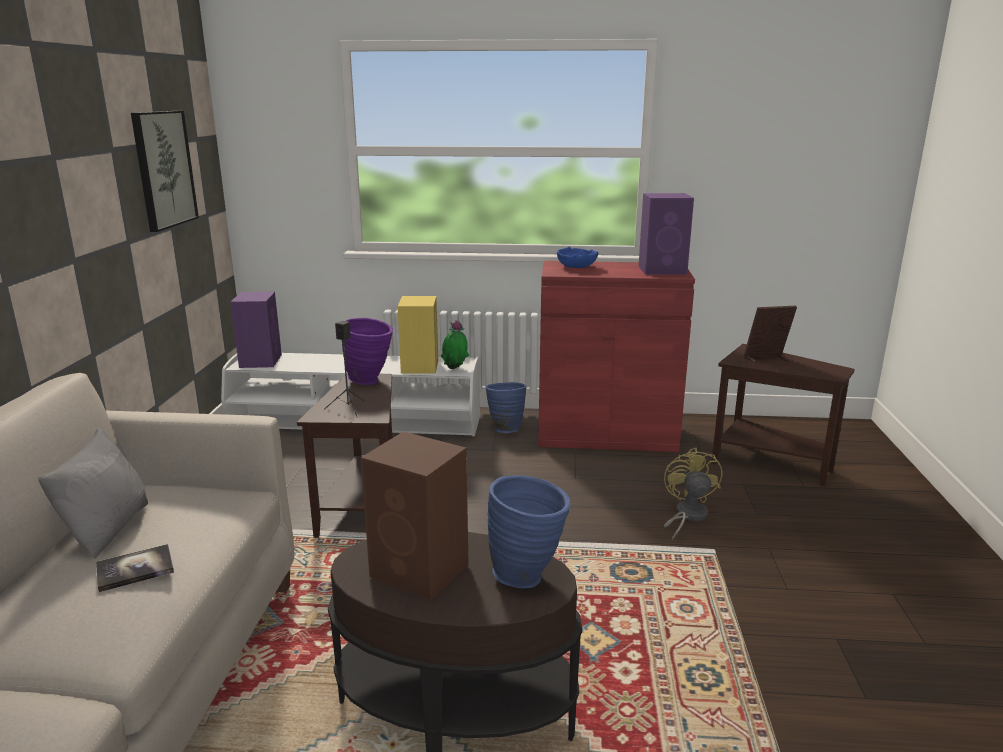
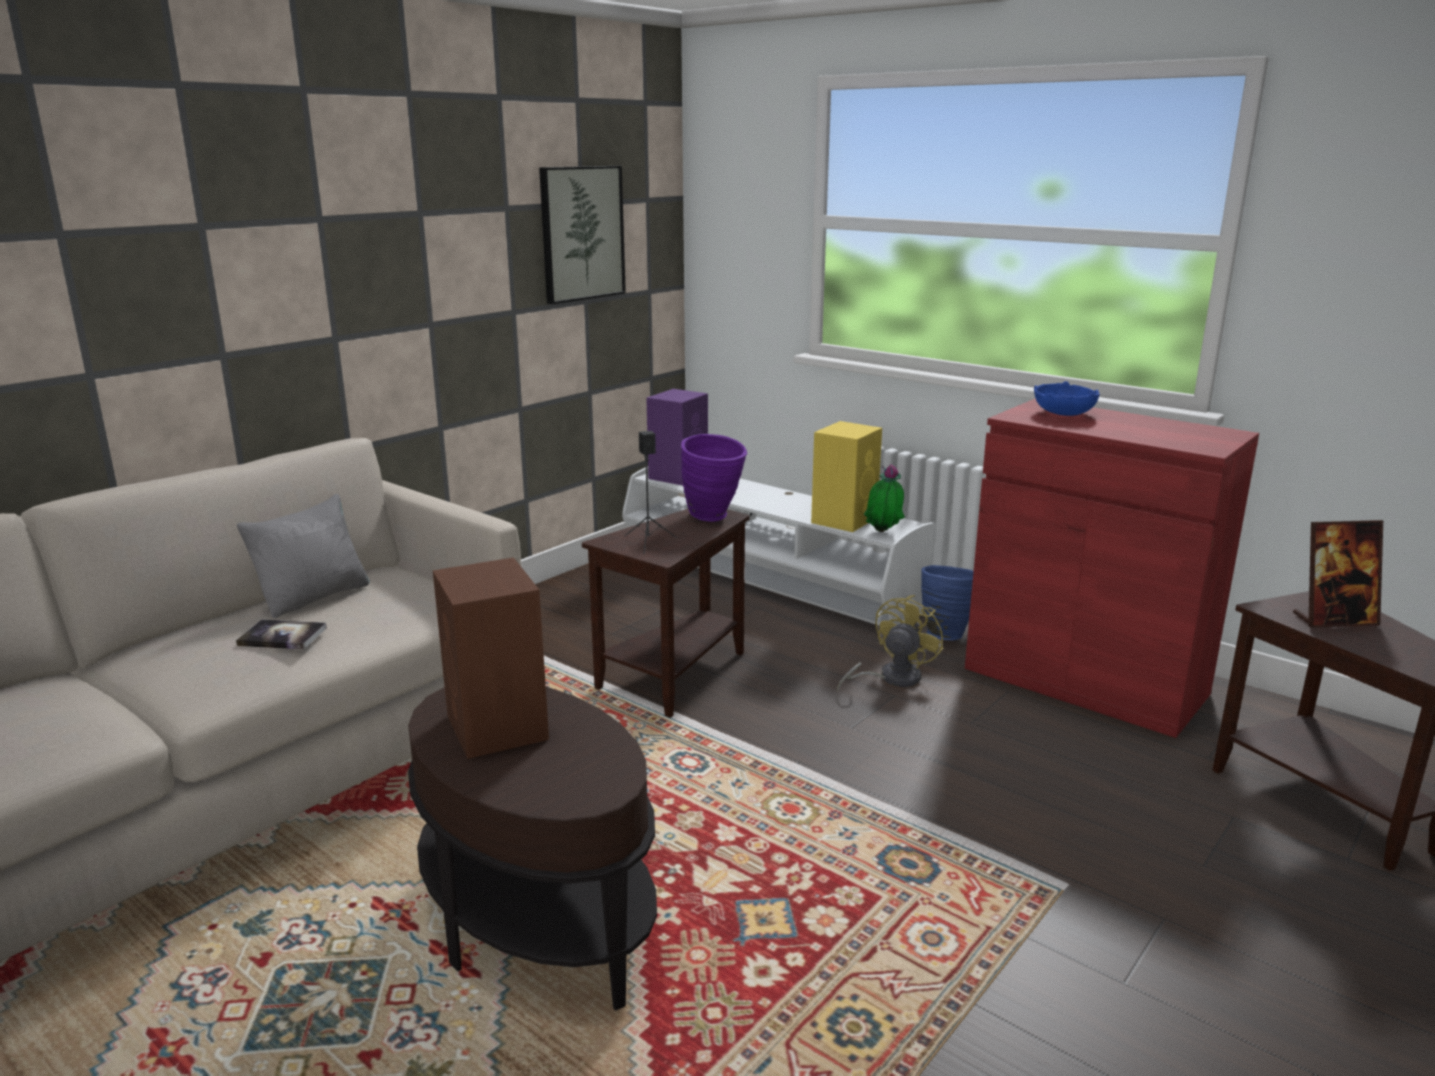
camera: 35 degrees right, 0 degrees up
(528, 575) = (590, 774): blue vase -> none
(663, 270) = (1197, 438): purple speaker -> none
(687, 516) = (1080, 827): yellow fan -> yellow fan (891, 678)
(766, 360) = (1334, 620): picture frame -> picture frame turned 150 degrees clockwise

